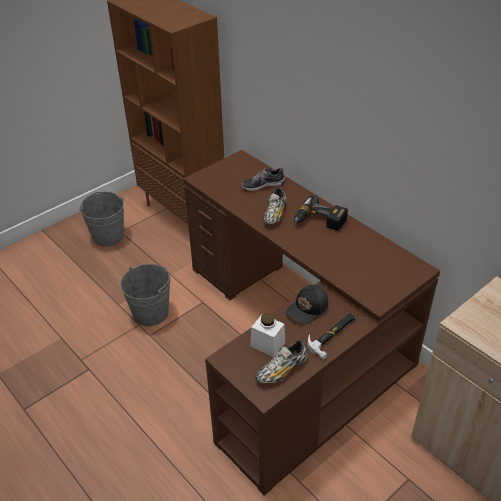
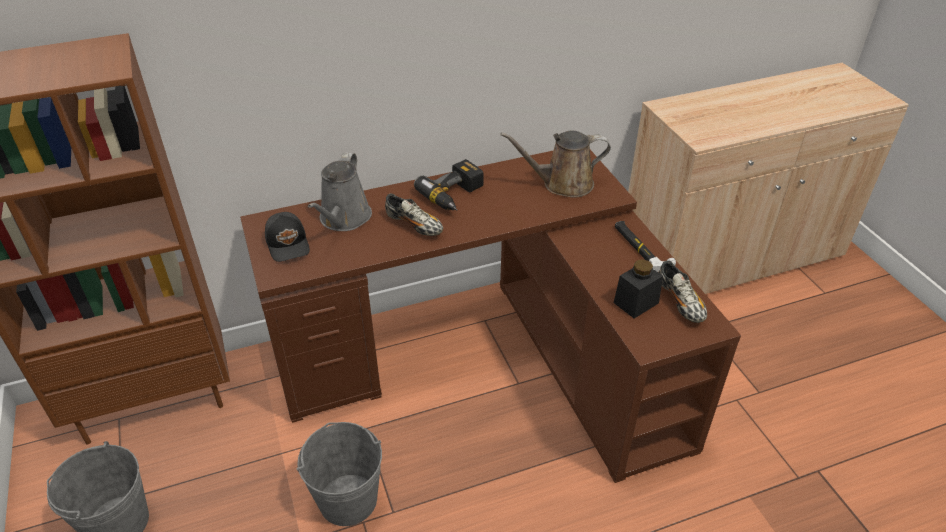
camera: 70 degrees left, 0 degrees up
(262, 185) = (343, 219): shoe -> grey watering can
(267, 344) = (636, 303): white jar -> black jar
(308, 309) = (590, 254): black cap -> black cap (288, 244)
(371, 270) = (562, 184): none -> brown watering can

